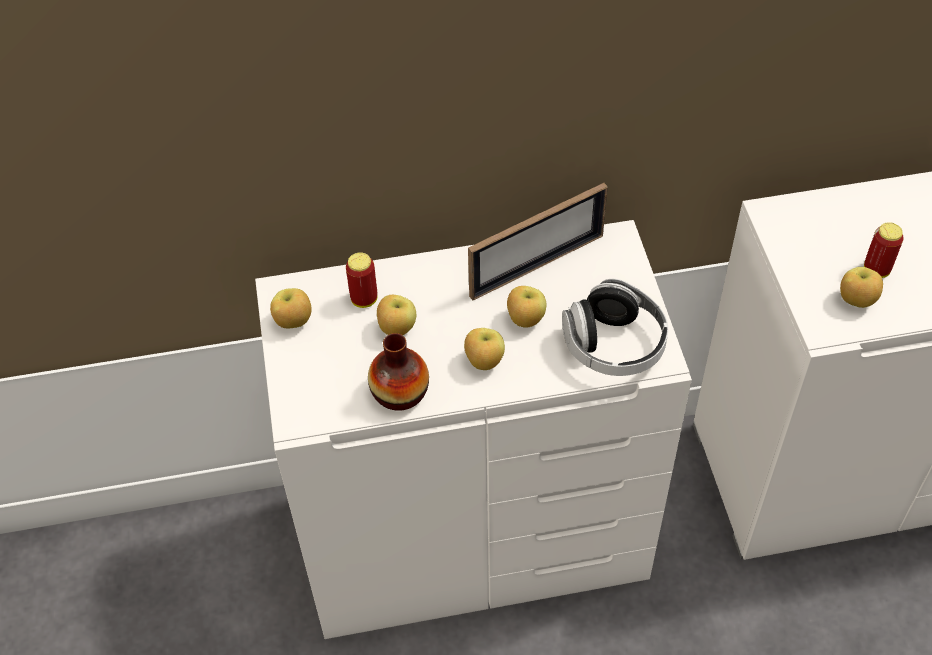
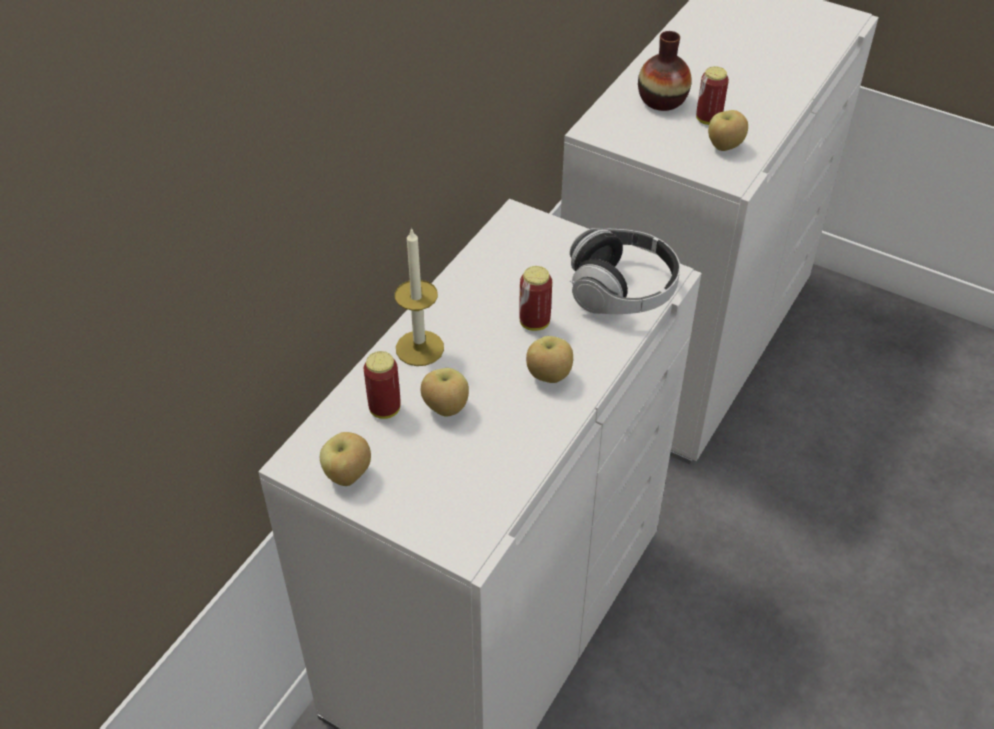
camera: 50 degrees left, 5 degrees down
(400, 392) = (518, 452): vase -> vase (662, 100)
(434, 278) = (419, 348): none -> candle
(525, 320) = (534, 323): apple -> can
(537, 265) = (487, 279): picture frame -> none

